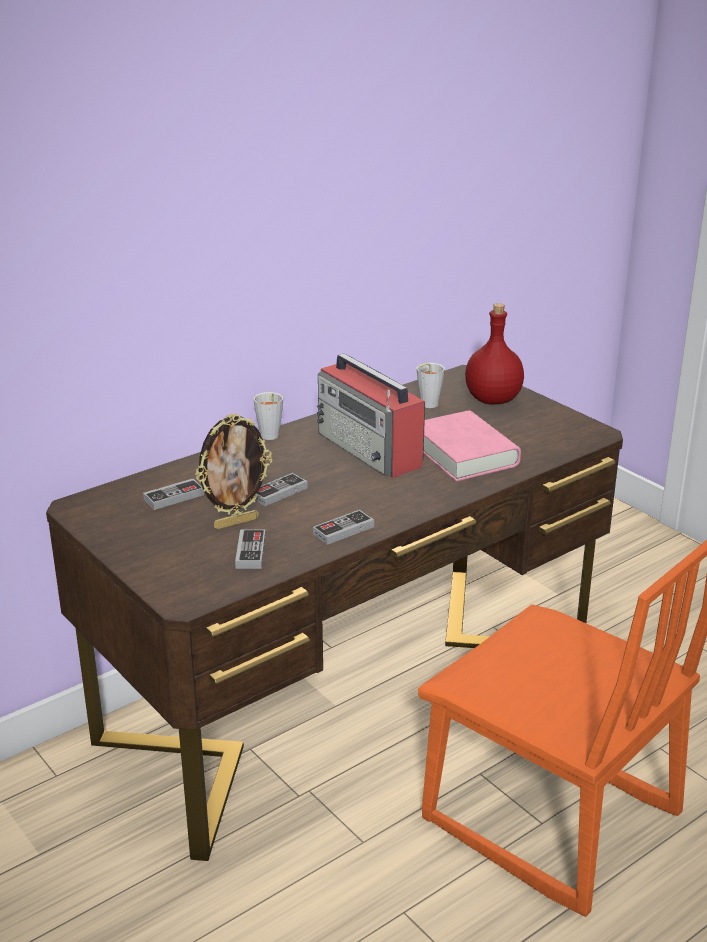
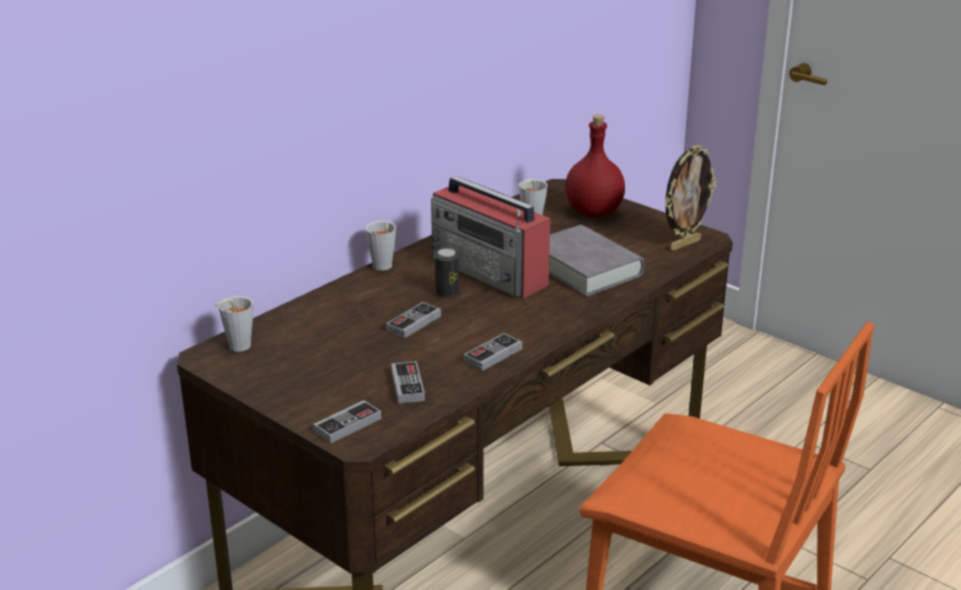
camera: 10 degrees left, 0 degrees up
(104, 501) = (235, 348): none -> grey cup
(174, 497) = (307, 337): game controller -> game controller (347, 425)
(236, 522) = (381, 357): picture frame -> picture frame (684, 244)
(321, 466) = (447, 293): none -> can
(464, 454) = (584, 269): pink book -> grey book

